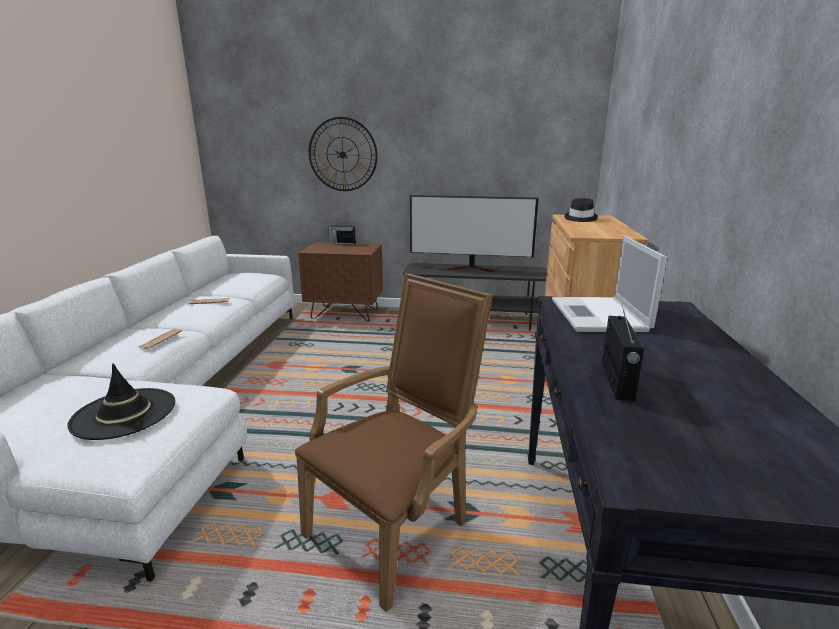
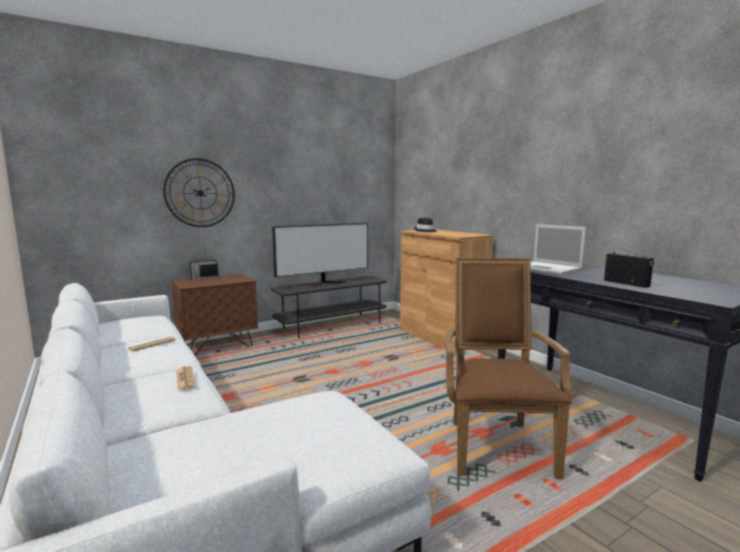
camera: 40 degrees left, 10 degrees down
(124, 413) = (306, 425): black hat -> none

